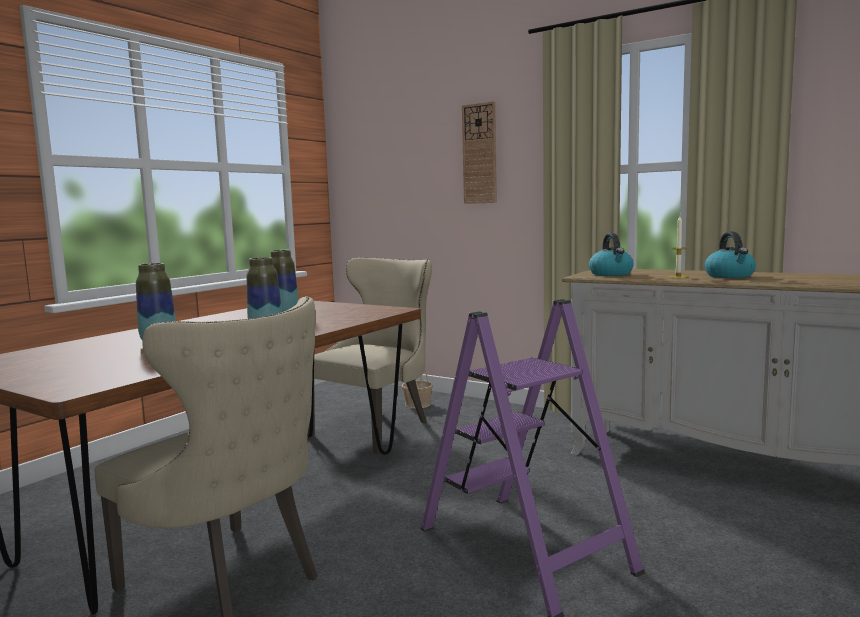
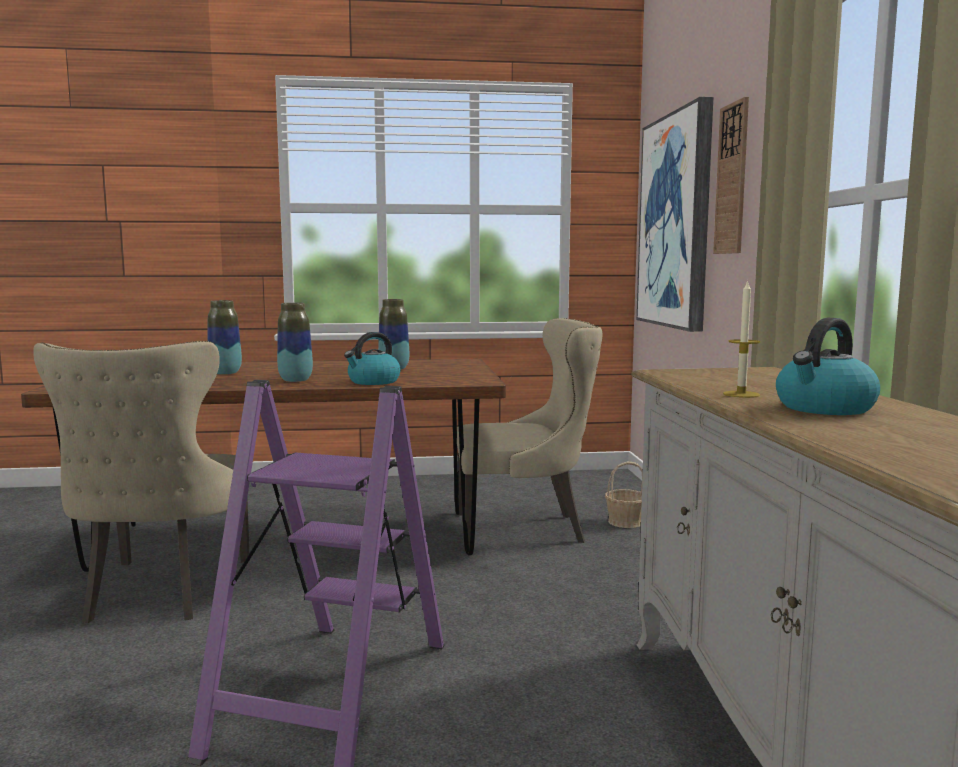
camera: 50 degrees right, 0 degrees up
(400, 181) = (676, 221): none -> picture
(611, 274) = (704, 375): kettle -> kettle (373, 382)

